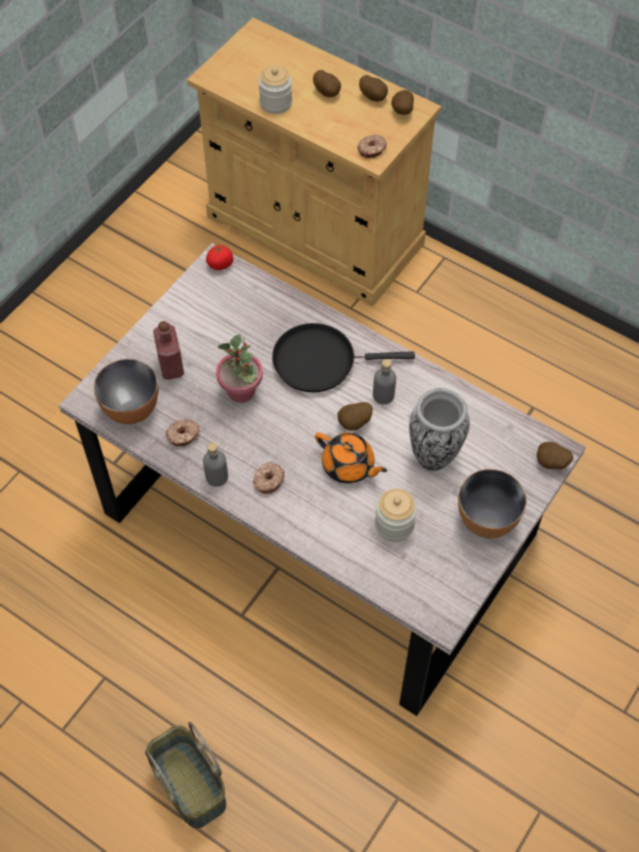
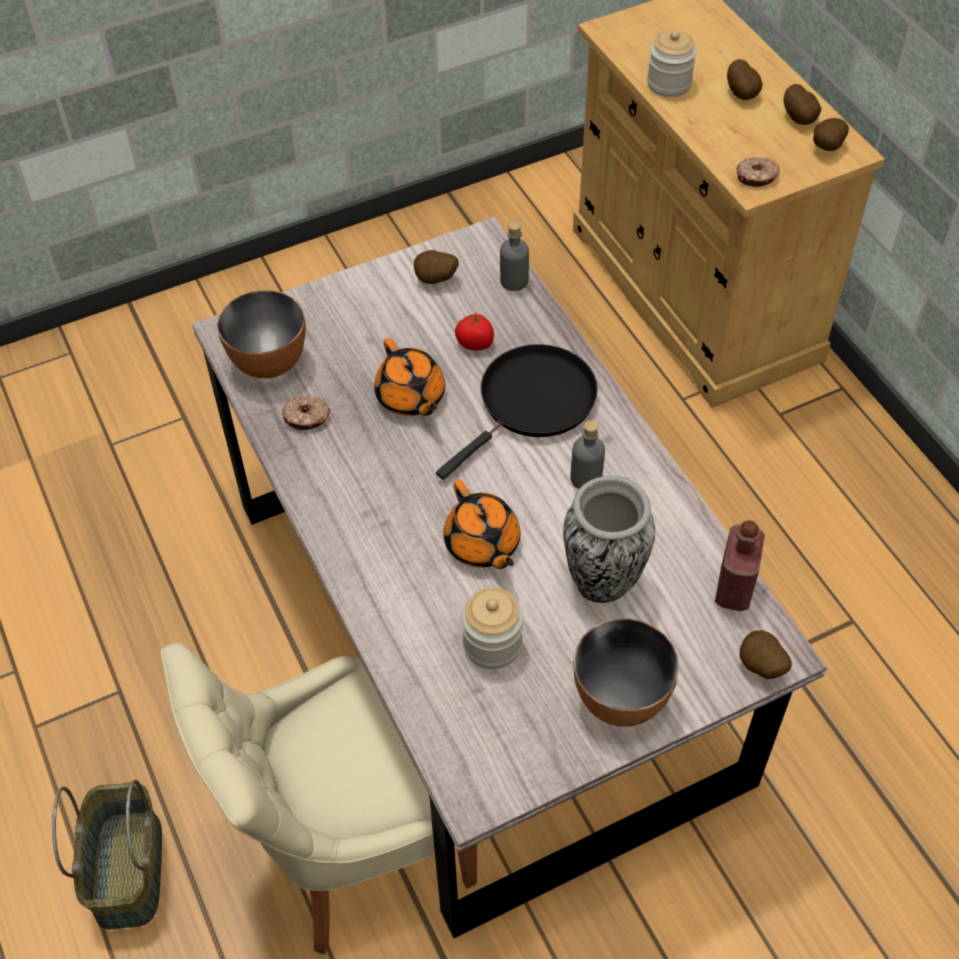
camera: 30 degrees right, 5 degrees down
(171, 366) = (348, 334): red bottle -> red bottle (734, 589)
(217, 477) = (312, 483): grey bottle -> grey bottle (514, 281)
(220, 264) = (487, 244): tomato -> tomato (475, 343)
(241, 391) = (411, 397): potted plant -> orange teapot
(268, 480) = (370, 516): donut -> none
(320, 361) = (532, 403): black frying pan -> black frying pan turned 105 degrees clockwise
(320, 693) = (352, 843): none -> beige chair
(355, 423) = (525, 496): potato -> potato (436, 280)

